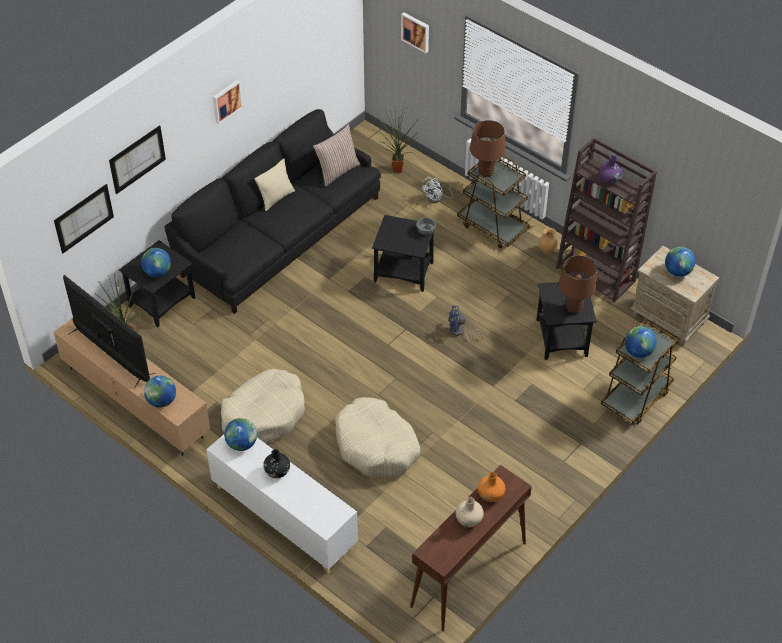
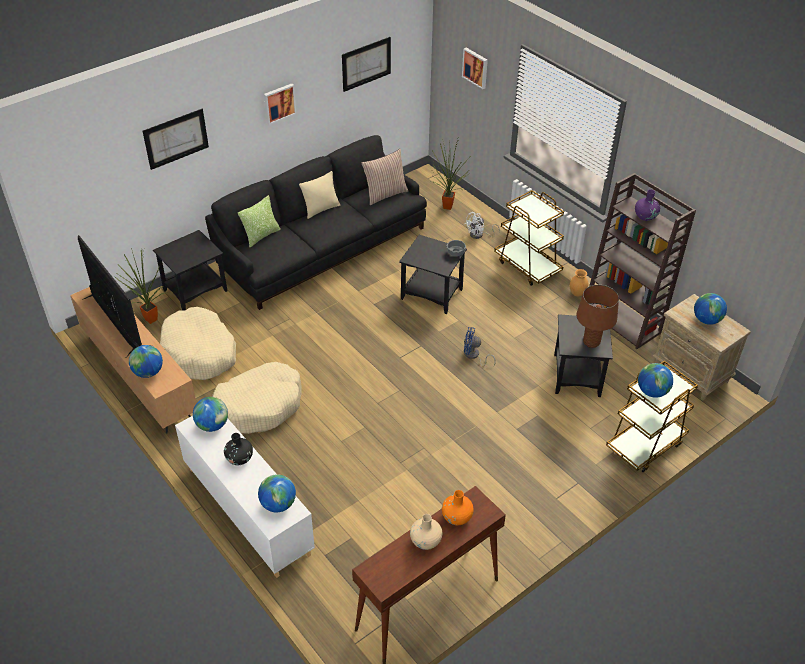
camera: 10 degrees right, 5 degrees down
(84, 218) = (113, 186): picture -> picture (366, 64)
(157, 272) = (187, 256): globe -> globe (278, 504)
(223, 237) = (261, 236): none -> pillow
(376, 446) = (363, 453): beige dog bed -> beige dog bed (199, 352)
(486, 172) = (524, 206): brown table lamp -> none

